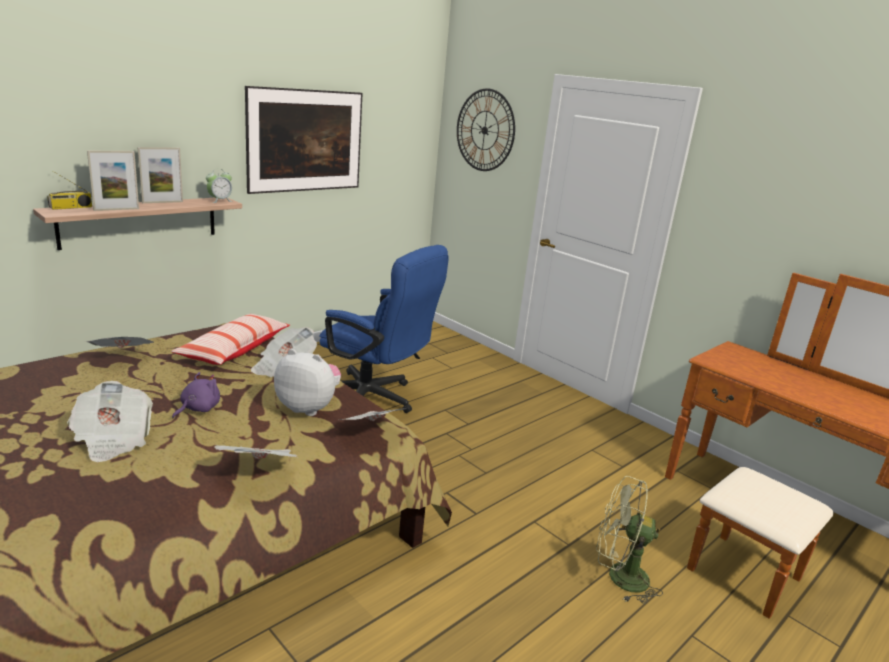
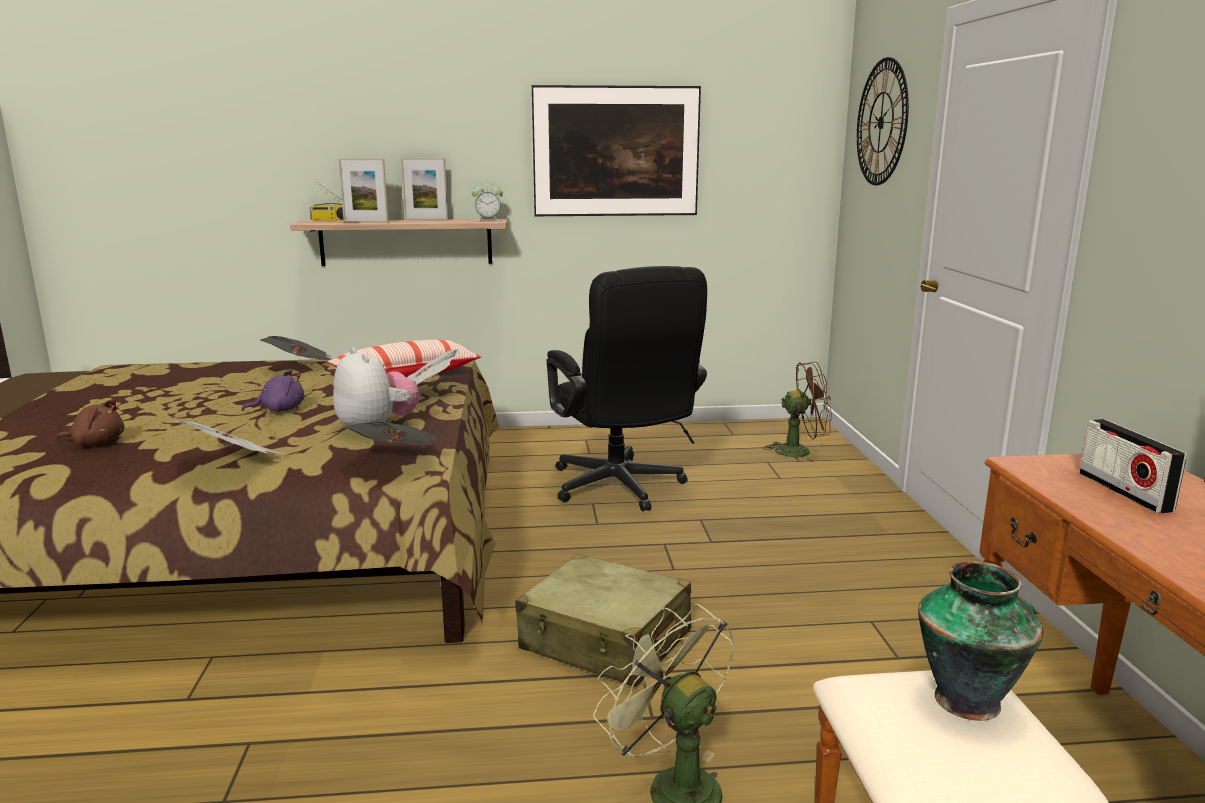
camera: 40 degrees right, 5 degrees down
(89, 488) = (97, 443): none -> brown plush toy
(113, 439) = (176, 417): newspaper -> none
(374, 399) = (621, 489): blue office chair -> black office chair
(440, 345) = (800, 451): none -> brown fan
(494, 509) = (605, 641): none -> beige suitcase
(756, 368) = (1124, 492): none -> radio
(765, 485) = (970, 700): none -> vase

